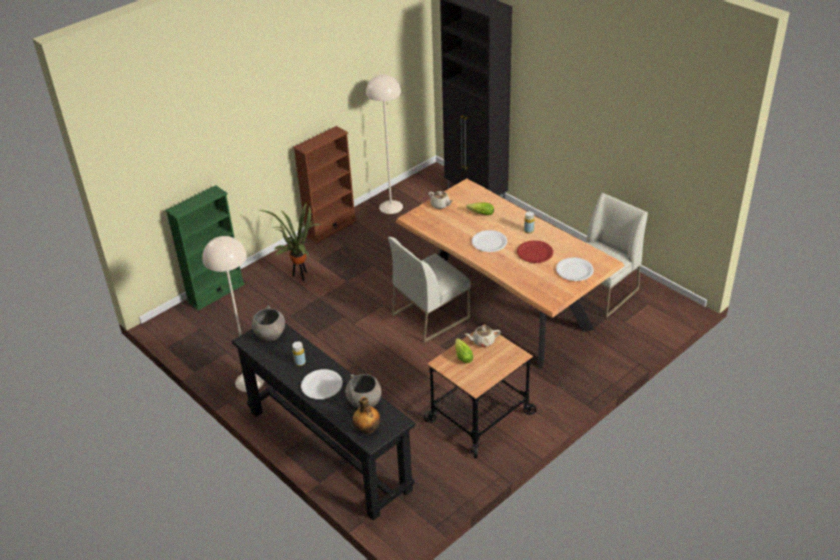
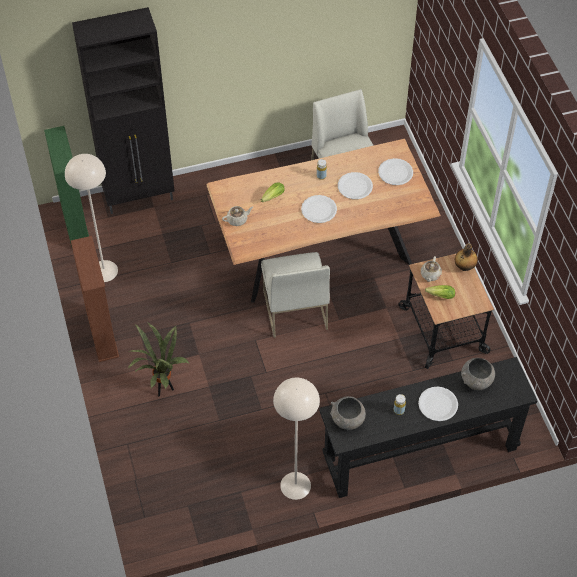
camera: 65 degrees left, 15 degrees up
(216, 293) = (138, 473): green bookcase -> green bookcase (75, 225)
(367, 429) = (508, 391): bottle -> bottle (464, 267)
(535, 253) = (355, 186): red plate -> white plate

